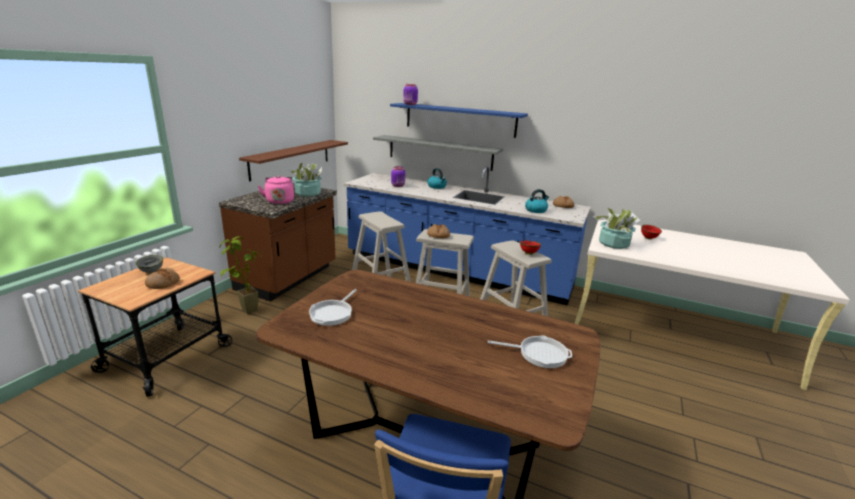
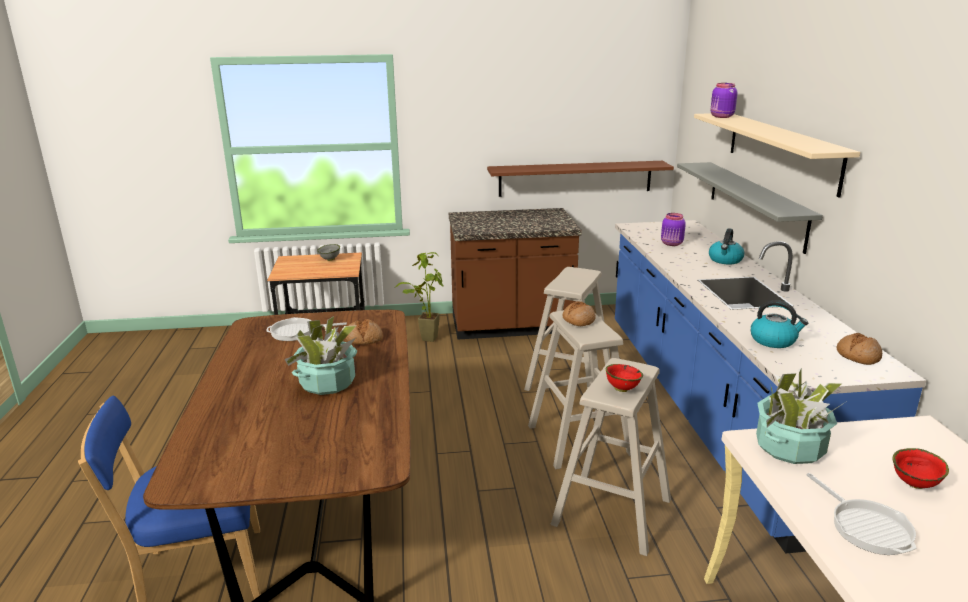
camera: 60 degrees right, 0 degrees up
(163, 283) = (316, 270): bread -> bread (364, 338)
(279, 201) = (494, 225): pink kettle -> none
(308, 193) = (541, 225): potted plant -> potted plant (327, 383)
(459, 119) = (781, 150): blue shelf -> beige shelf
(539, 354) = (306, 450): frying pan -> frying pan (866, 527)

